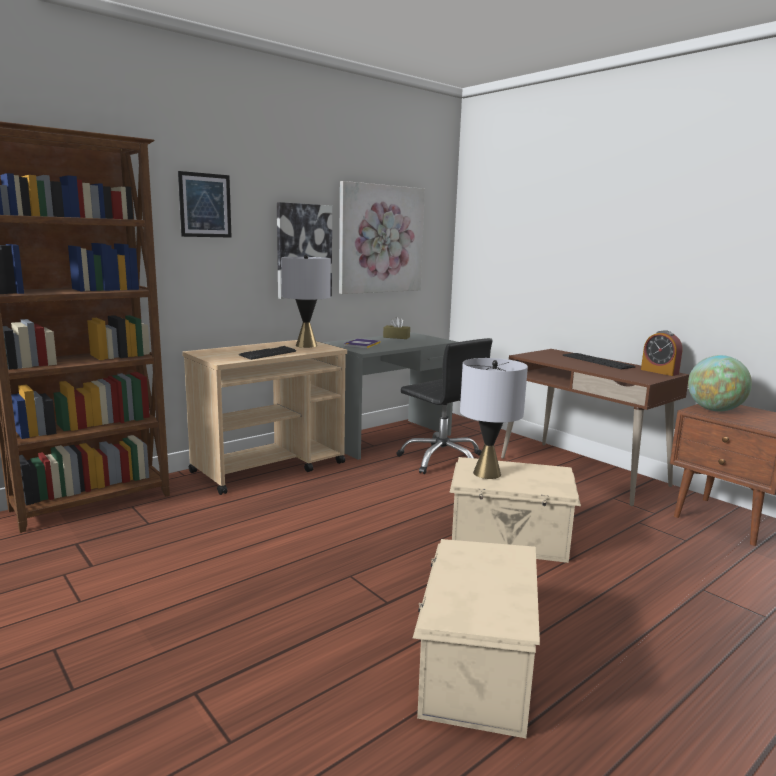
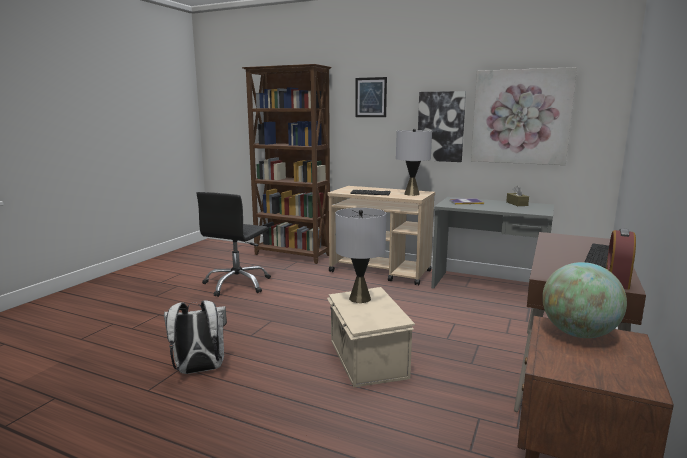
camera: 65 degrees right, 0 degrees up
(442, 460) = (480, 312): black office chair -> black office chair (237, 284)
(474, 669) = (199, 370): beige storage box -> white backpack

